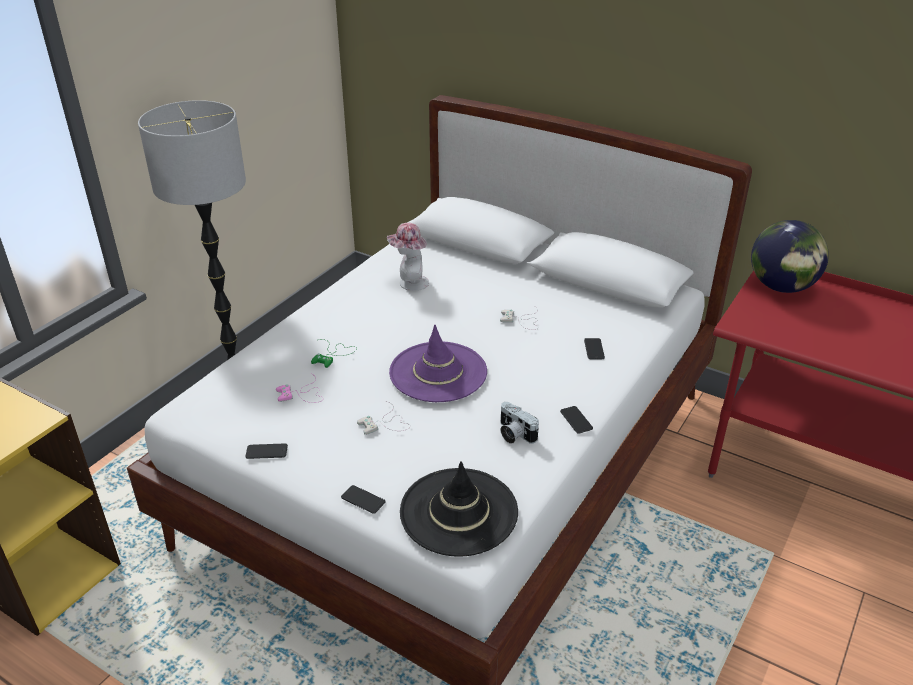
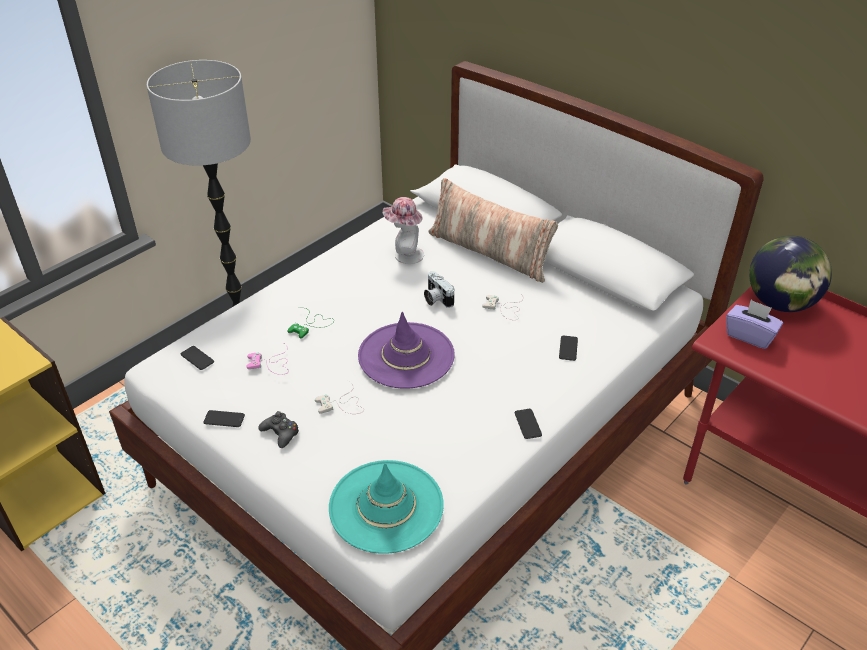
camera: 10 degrees right, 5 degrees up
(330, 458) = (280, 433): none -> black game controller
(363, 500) = (300, 481): phone -> phone (197, 358)
(459, 511) = (386, 506): black hat -> turquoise hat
(492, 273) = (490, 252): none -> pillow
(514, 434) = (462, 431): camera -> camera (436, 298)
(763, 316) = (749, 335): none -> purple tissue box

